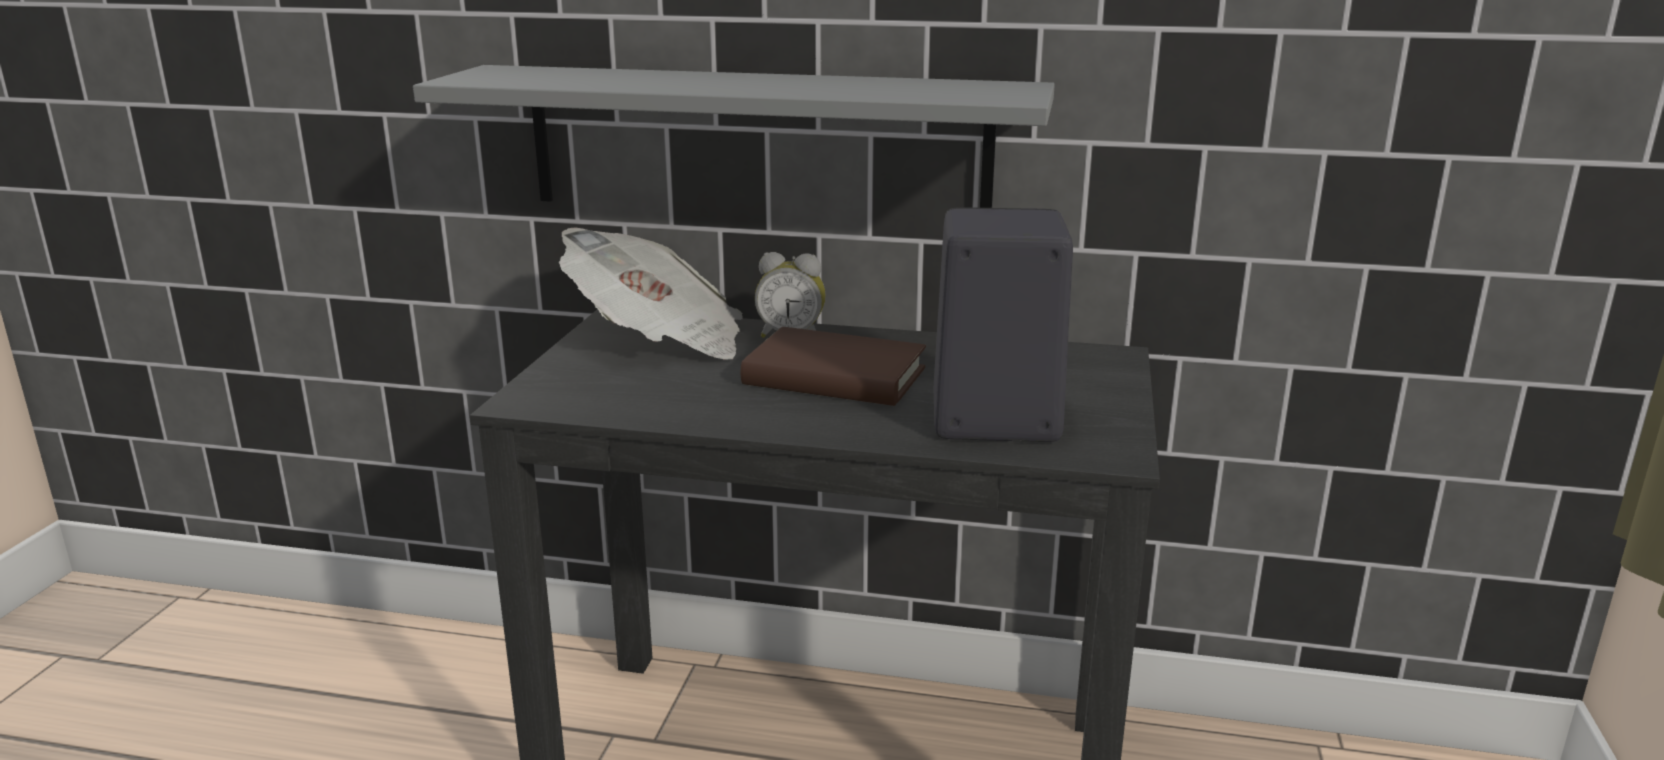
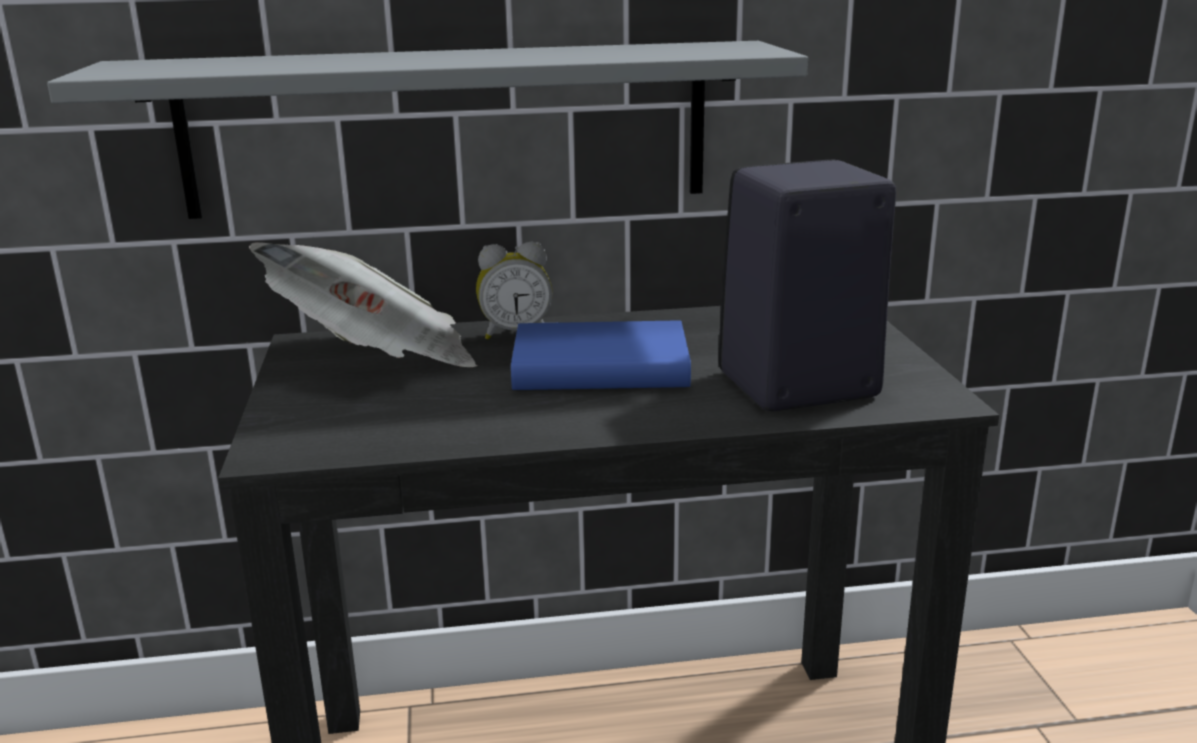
camera: 20 degrees left, 0 degrees up
(834, 377) = (600, 368): brown book -> blue book

